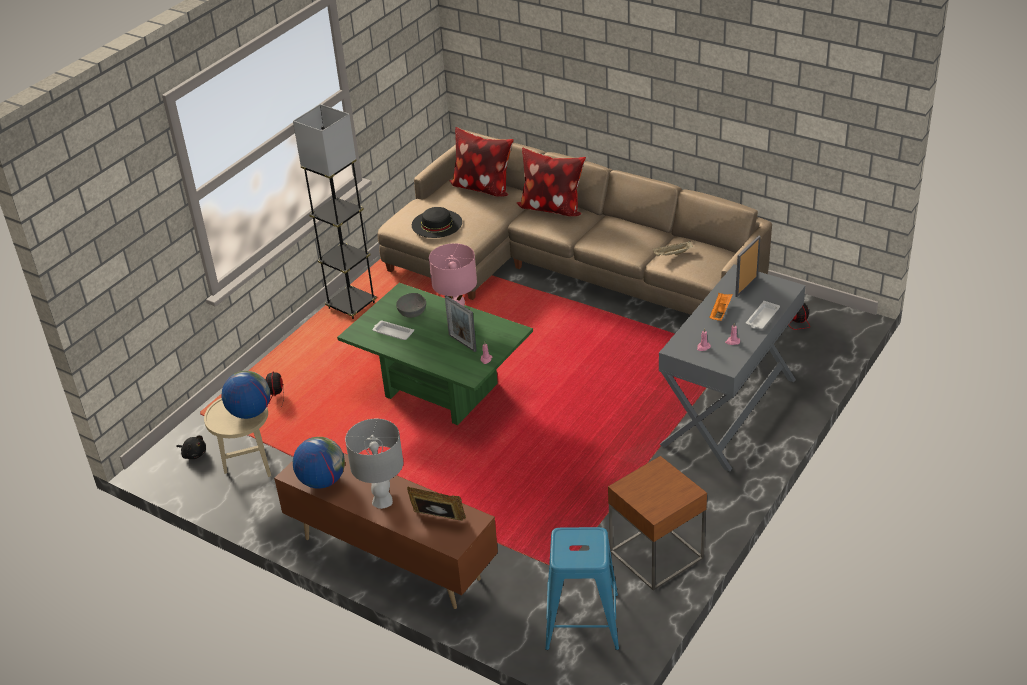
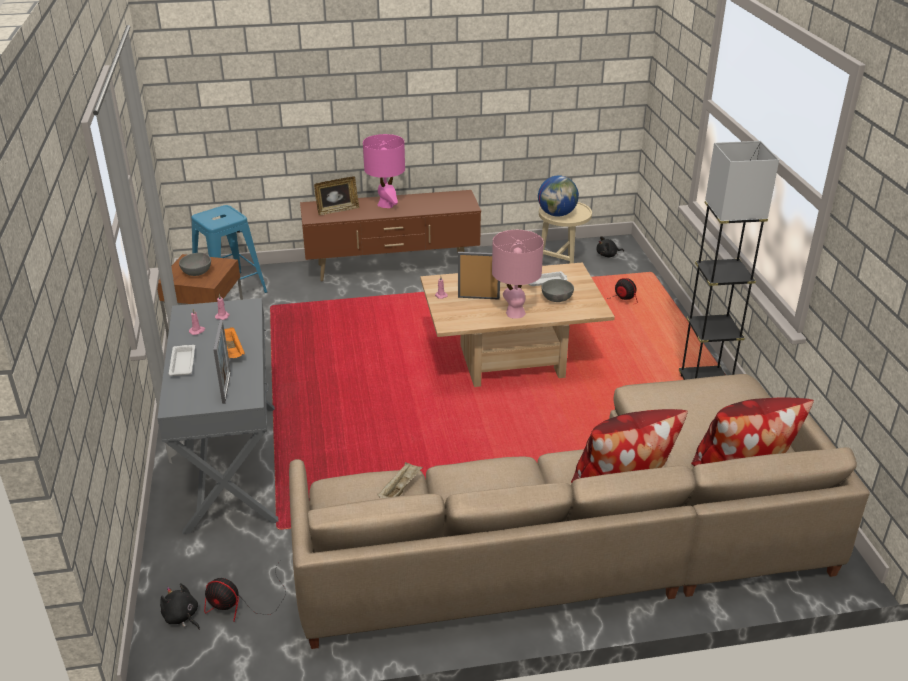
camera: 135 degrees right, 5 degrees down
(322, 481) = (439, 198): globe -> none
(382, 500) = (386, 205): grey table lamp -> pink table lamp
(436, 223) = (700, 396): black hat -> none
(441, 391) = (511, 362): green coffee table -> beige coffee table
(659, 485) = (198, 273): none -> grey bowl
(824, 332) = (182, 617): none -> black plush toy

